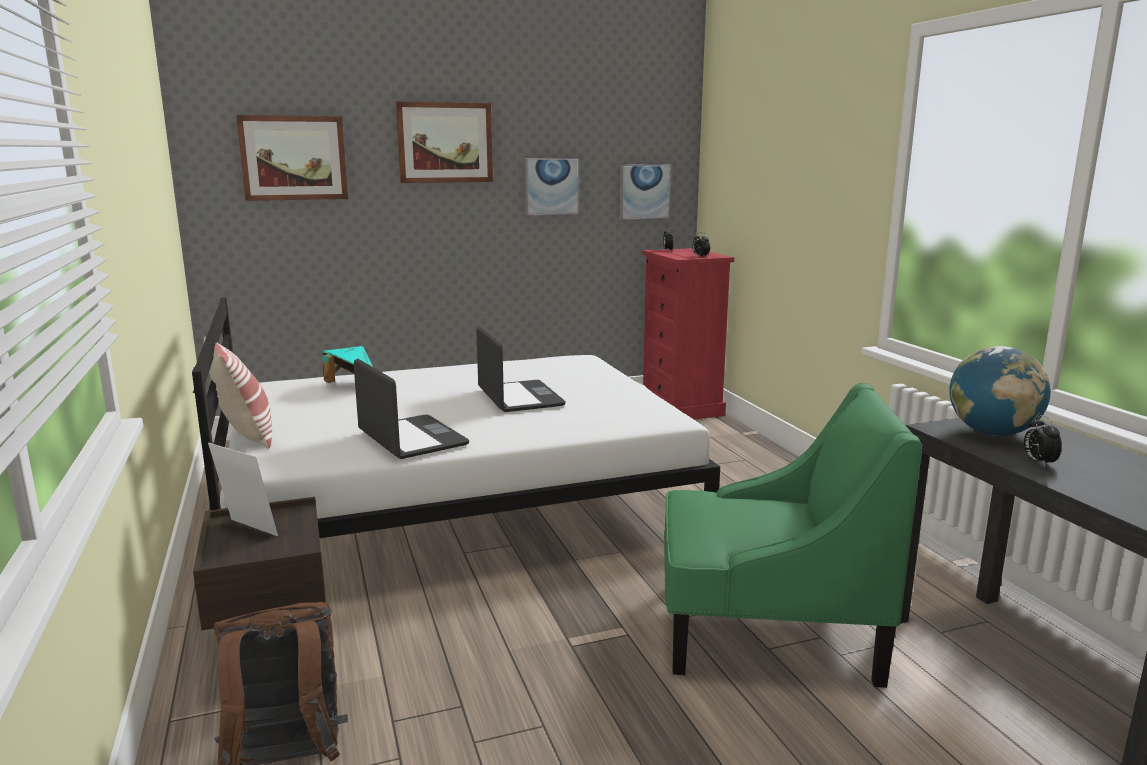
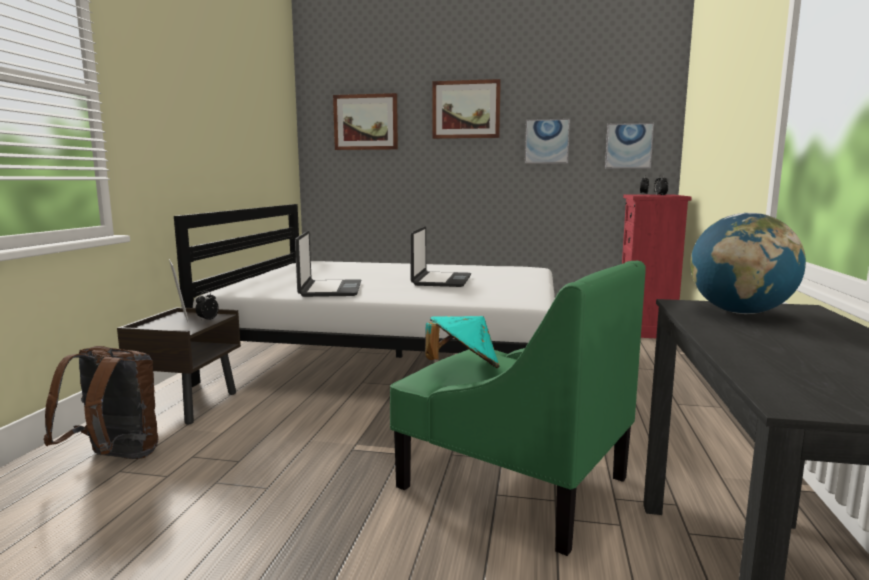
camera: 30 degrees right, 5 degrees down
(246, 435) = (250, 278): pillow -> none
(352, 386) = (351, 265): turquoise hat -> turquoise hat (463, 367)
(1038, 462) = (739, 333): alarm clock -> alarm clock (207, 319)

